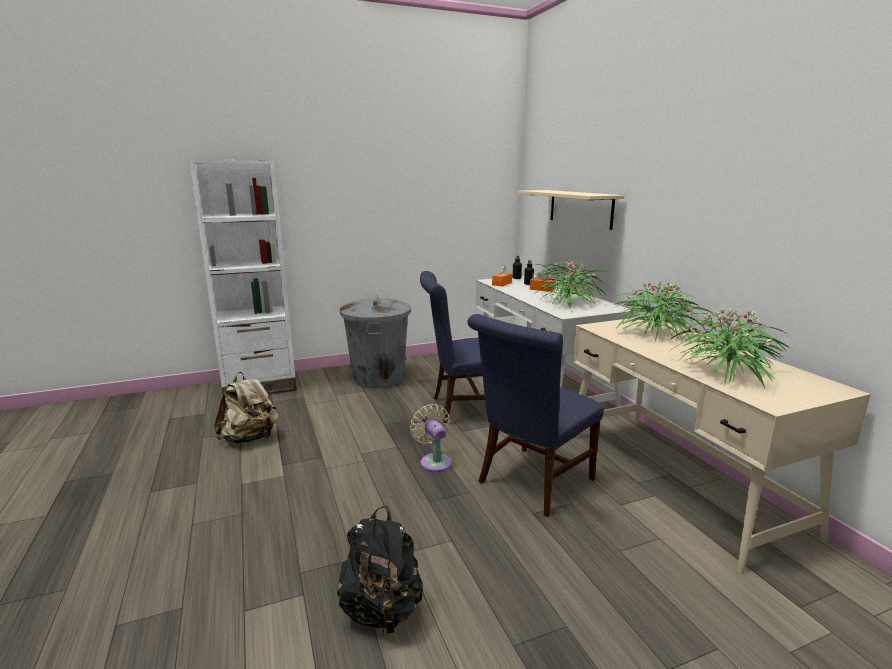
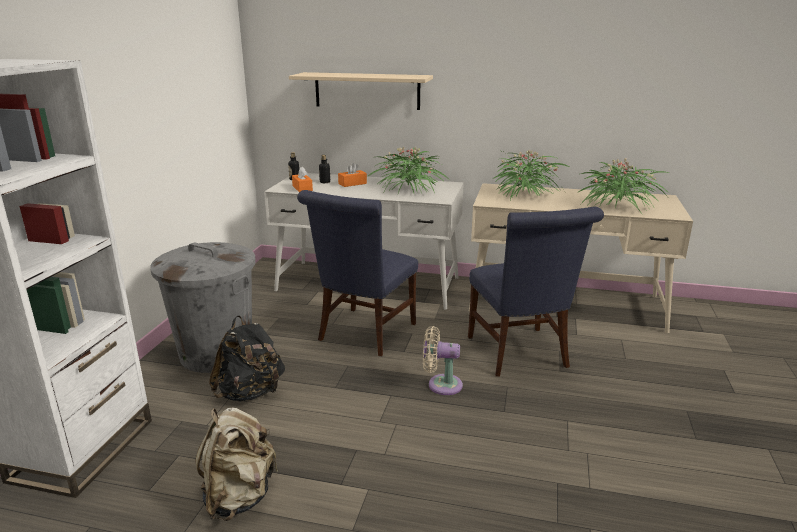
camera: 55 degrees left, 5 degrees up
(382, 610) = (634, 487): black backpack -> black backpack (250, 393)

